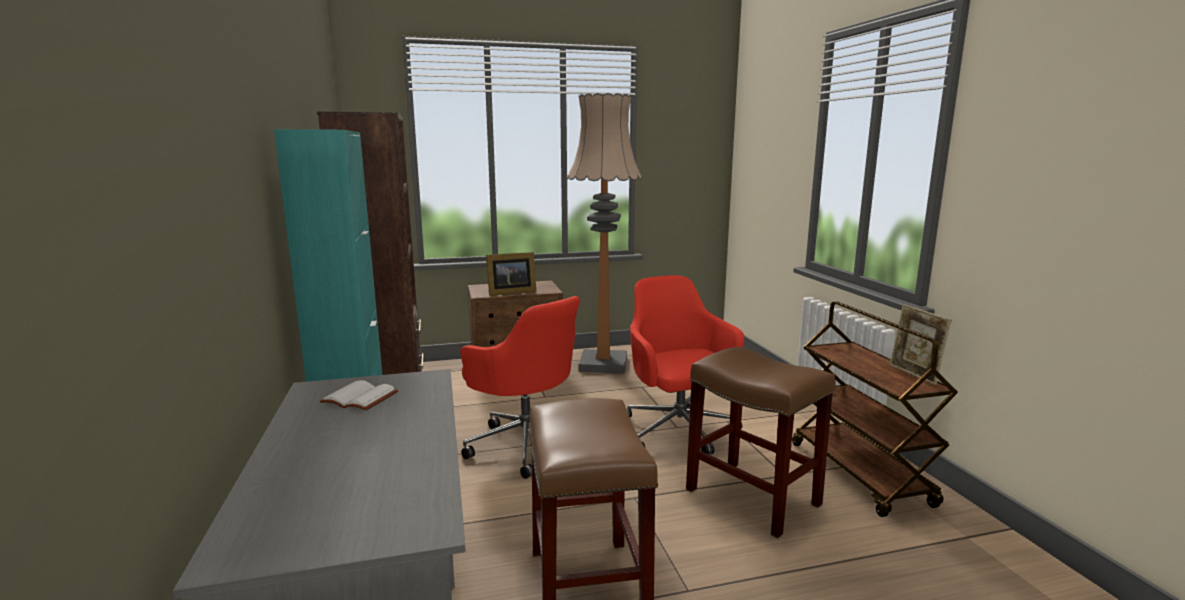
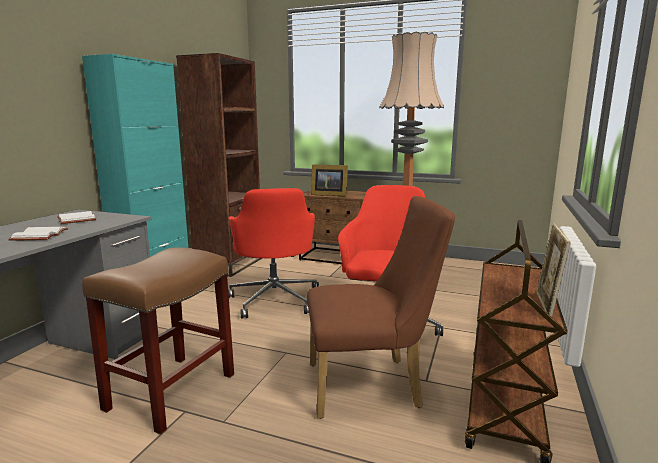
camera: 35 degrees right, 0 degrees up
(398, 435) = (41, 236): none -> white book
(754, 497) = (372, 385): brown stool -> brown chair

